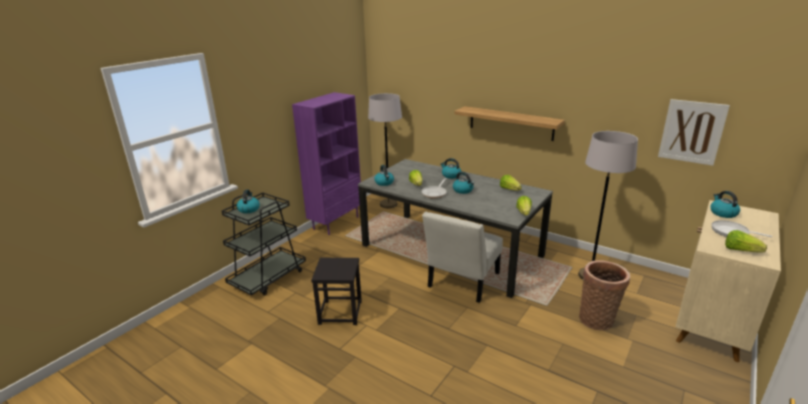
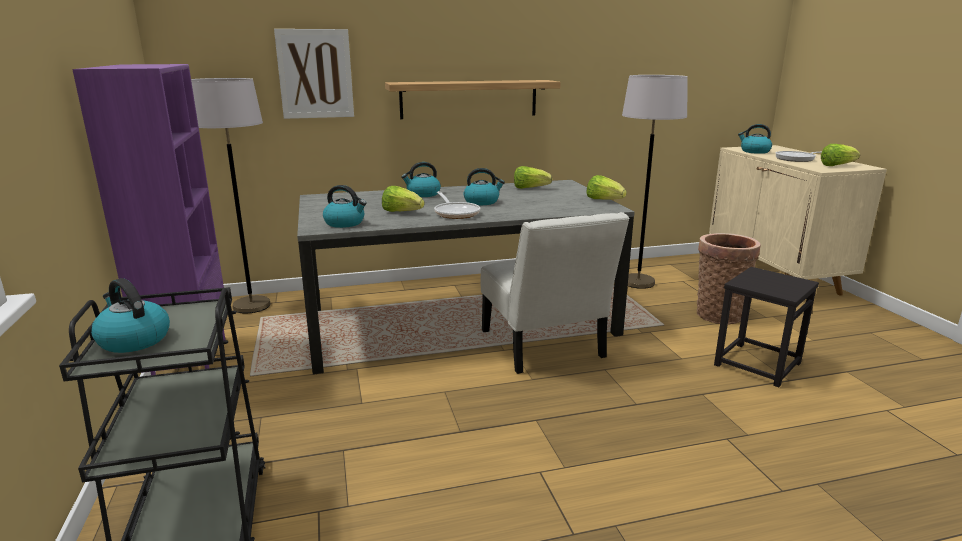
camera: 50 degrees left, 5 degrees down
(340, 312) = (466, 483): black stool -> black stool (756, 364)
(692, 132) = (689, 71): picture -> picture (315, 74)

